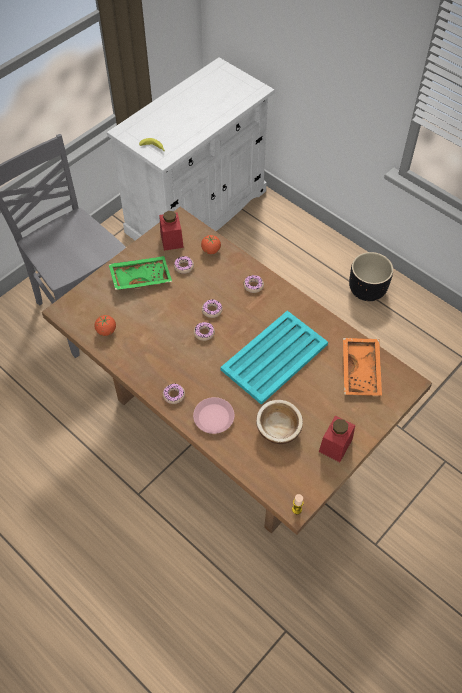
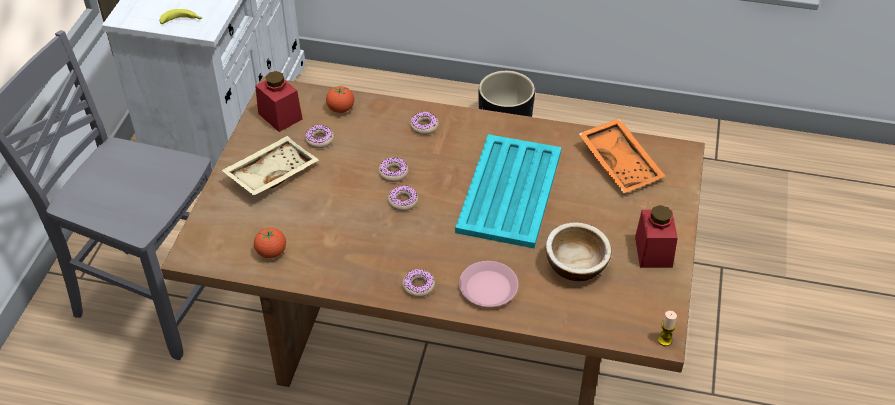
camera: 30 degrees left, 10 degrees down
(140, 277) = (271, 173): green tray -> beige tray

